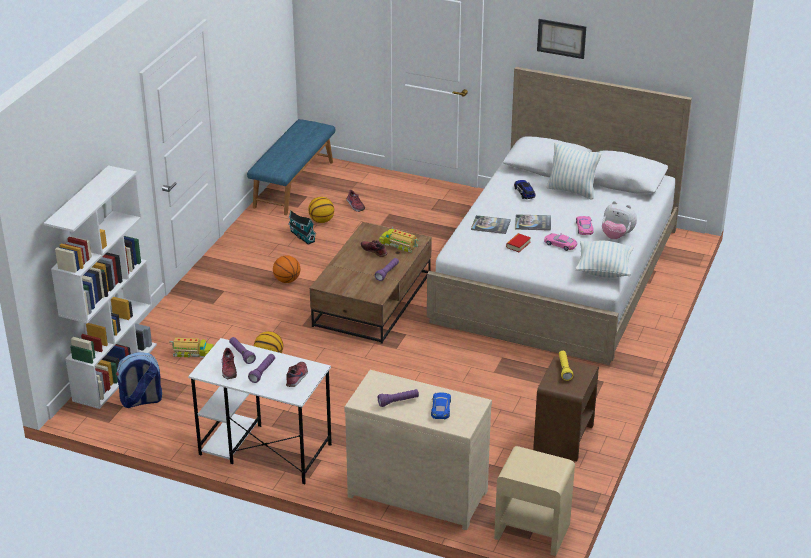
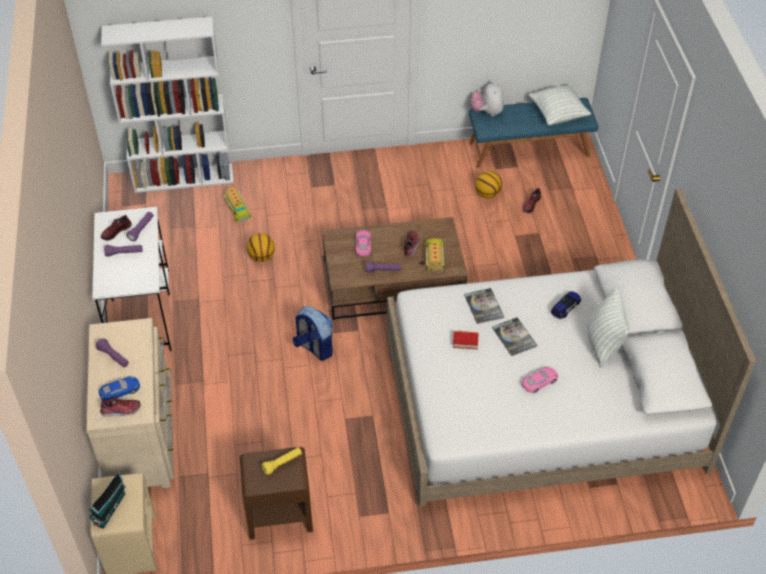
camera: 60 degrees right, 15 degrees up
(141, 401) = (158, 210): backpack -> backpack (314, 348)
(287, 280) = (378, 215): basketball -> none
(297, 377) = (129, 278): shoe -> shoe (121, 411)
(302, 236) = (453, 192): toy house -> toy house (110, 507)
(560, 244) = (493, 374): pink toy car -> pink toy car (363, 245)
(561, 38) = (714, 194): picture -> none
(603, 270) = (471, 429): pillow -> pillow (558, 114)
(616, 236) = (546, 415): plush toy -> plush toy (487, 112)

